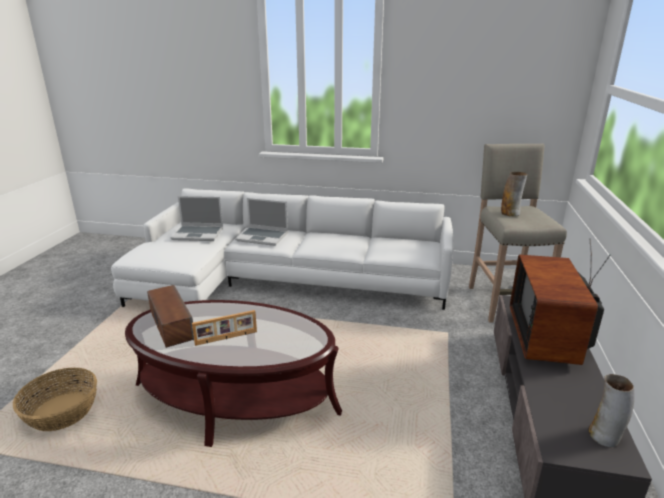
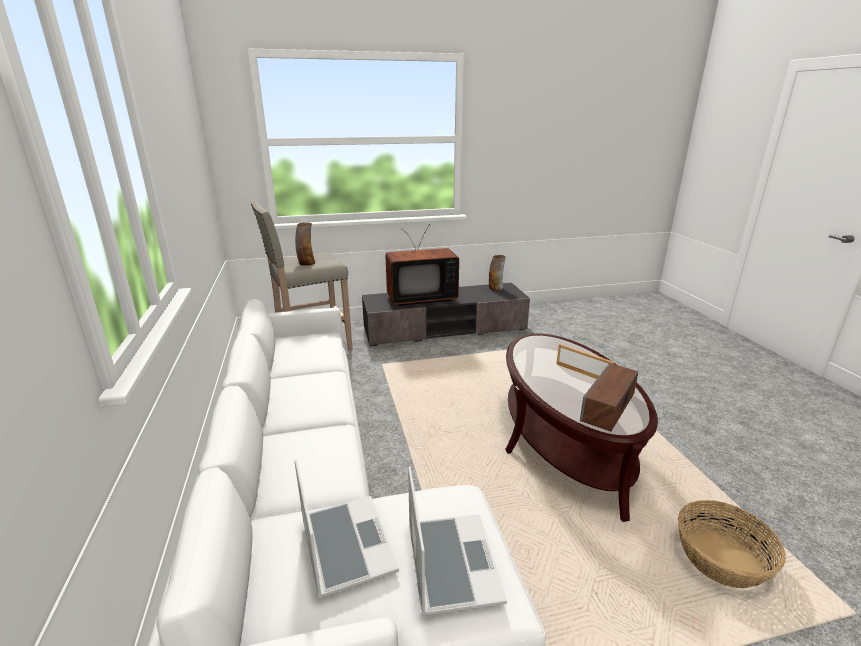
camera: 115 degrees left, 0 degrees up
(263, 237) = (312, 461): laptop -> laptop (450, 562)

